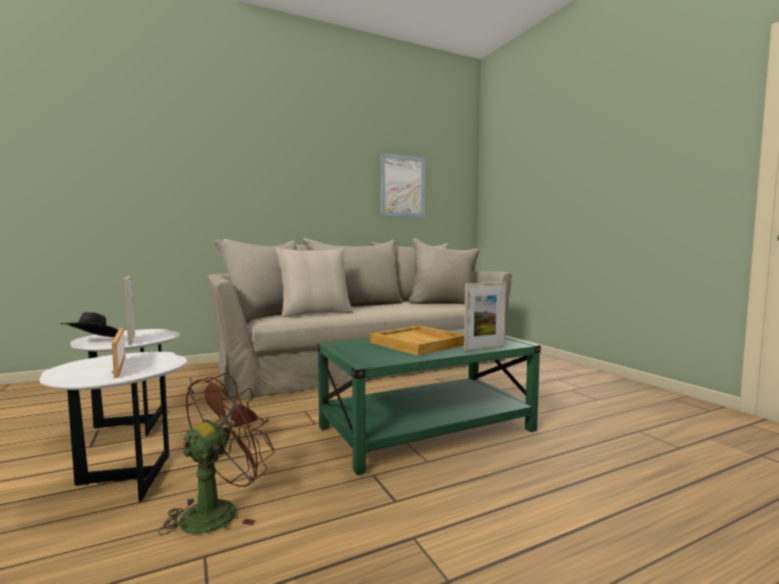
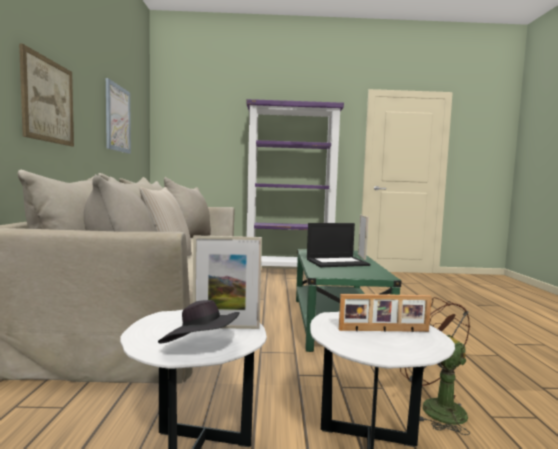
camera: 65 degrees left, 0 degrees up
(296, 188) = (48, 101): none -> picture
(419, 343) = (337, 262): beige tray -> laptop
(590, 376) = (289, 272): none -> purple bookcase

